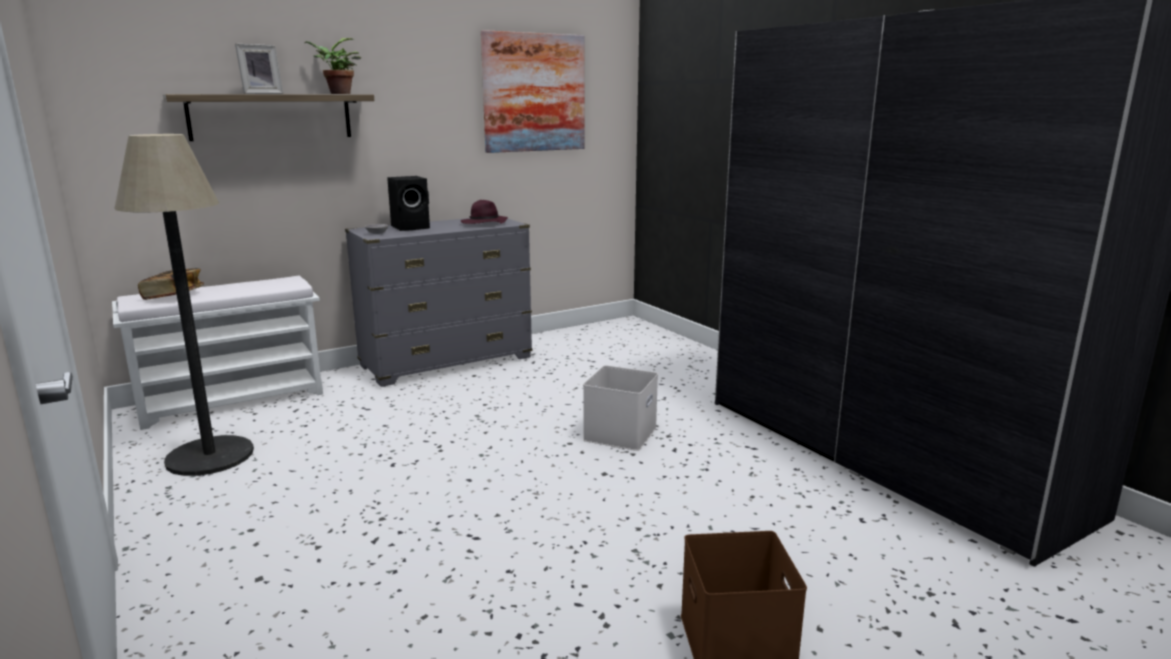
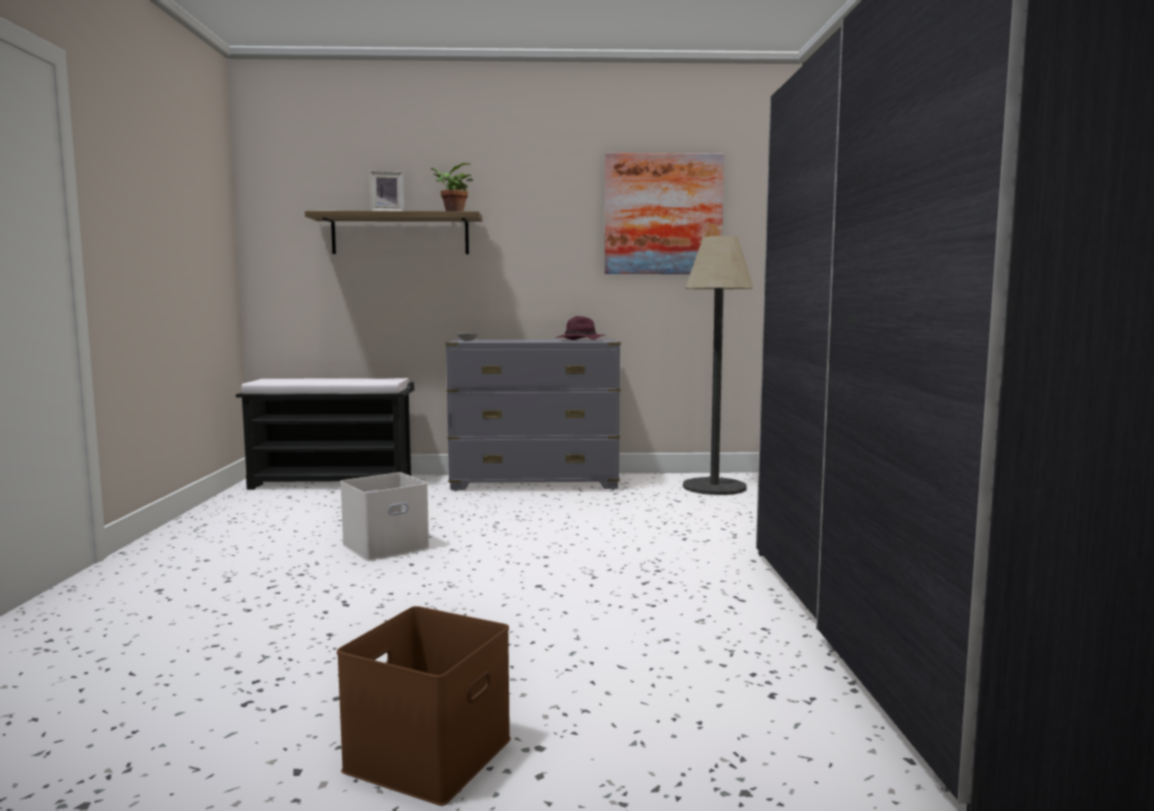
camera: 30 degrees right, 10 degrees down
(173, 296) = (294, 380): book -> none
(210, 456) = (260, 512): floor lamp -> floor lamp (714, 487)
(234, 400) = (333, 482): white bench -> black bench
(412, 227) = (509, 340): black speaker -> none
(619, 433) = (609, 558): white storage box -> white storage box (386, 545)

